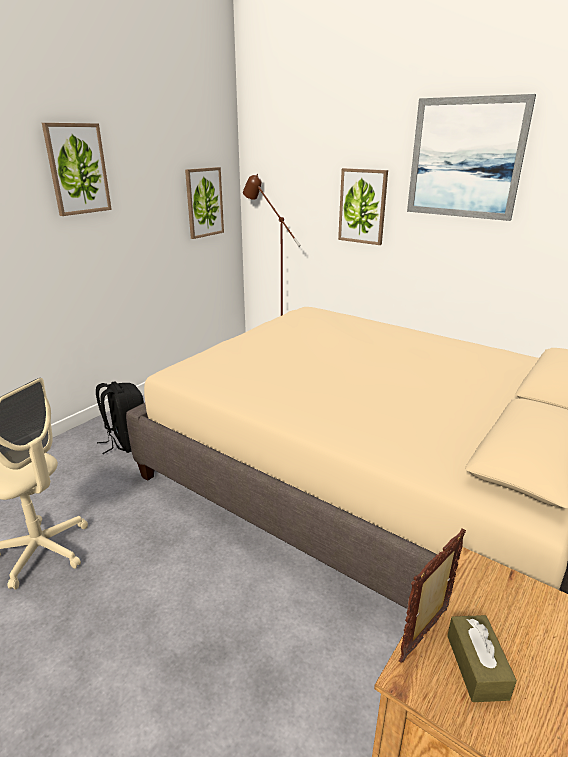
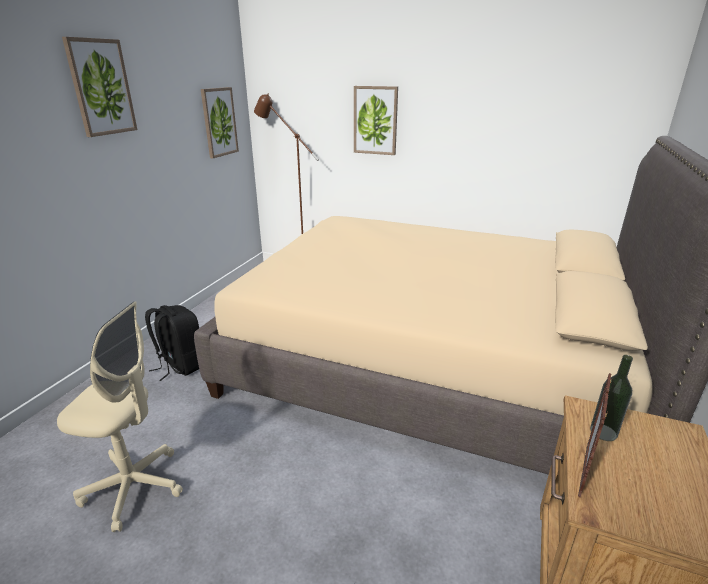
camera: 15 degrees left, 0 degrees up
(465, 159) = (468, 74): picture -> none
(476, 595) = (603, 432): none -> bottle
(476, 666) = (634, 486): brown tissue box -> none

